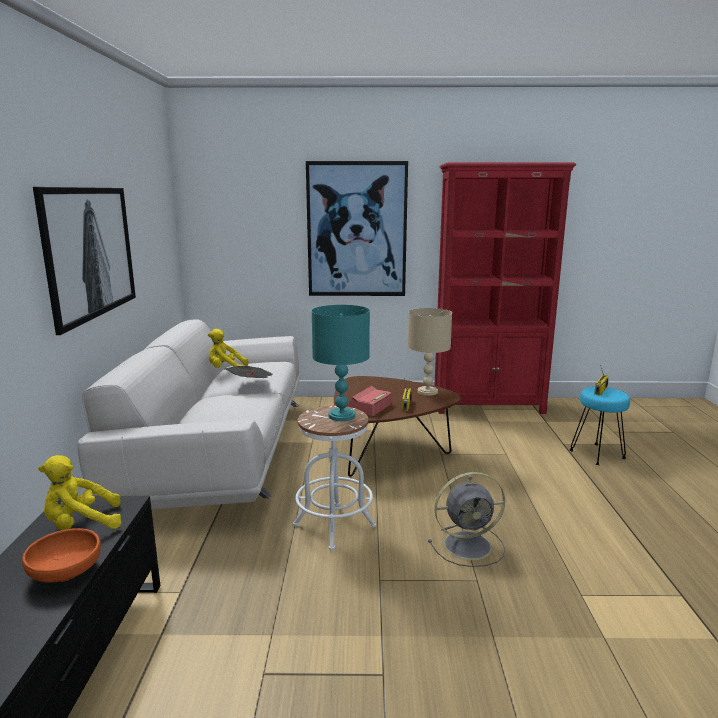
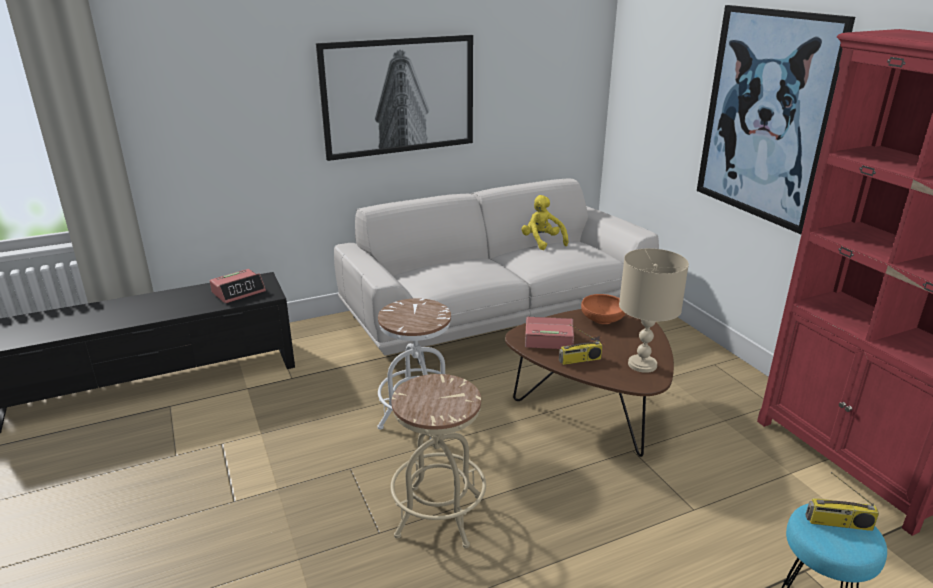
camera: 65 degrees right, 10 degrees up
(66, 572) = (187, 308): orange bowl -> orange bowl (602, 319)
(81, 525) = (238, 292): yellow plush toy -> alarm clock
(251, 385) = (516, 263): newspaper -> none
(341, 416) = (422, 317): turquoise table lamp -> none
(469, 545) = (439, 515): grey fan -> beige stool

